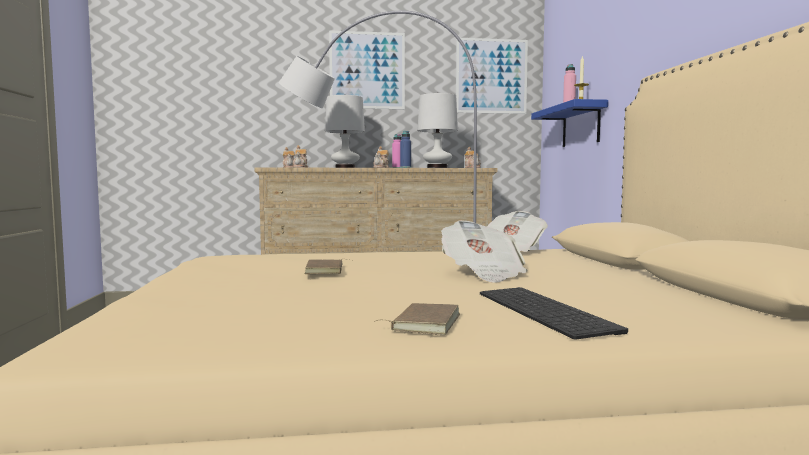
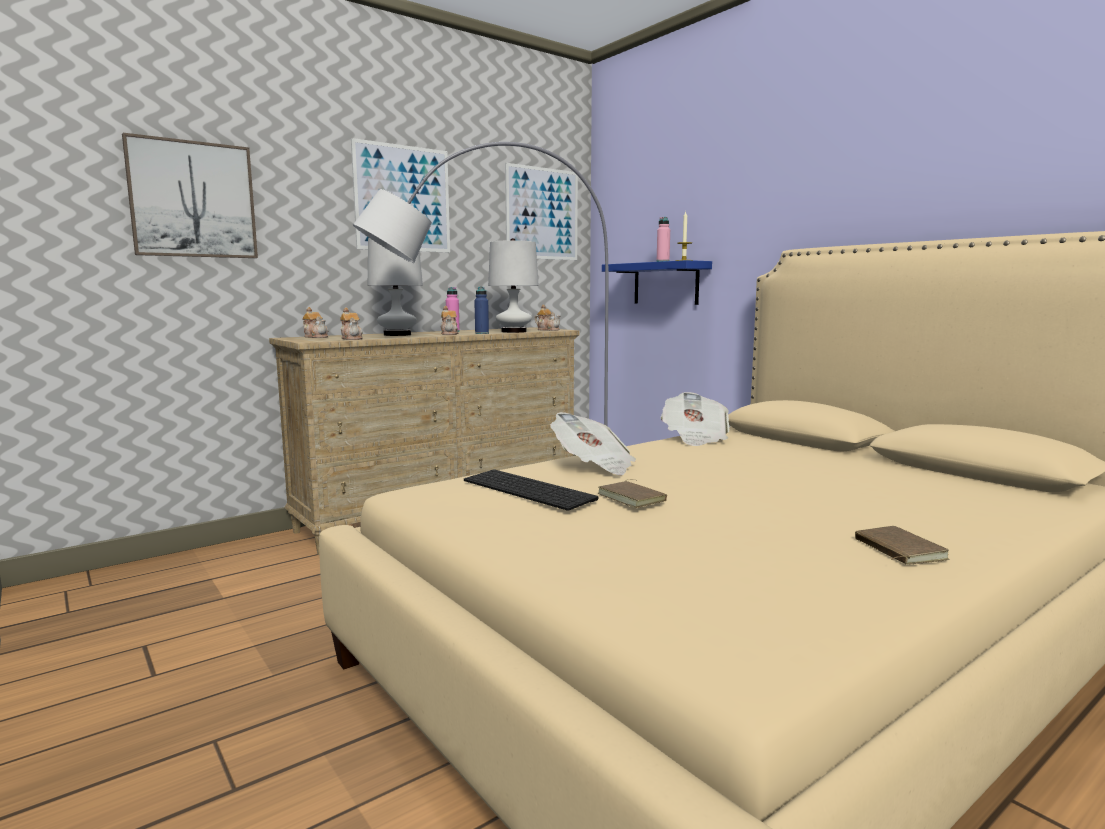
camera: 30 degrees left, 5 degrees up
(222, 79) = (193, 200): none -> picture
(482, 274) = (765, 477): newspaper -> newspaper (593, 466)
(547, 311) = (929, 516): keyboard -> keyboard (530, 489)

